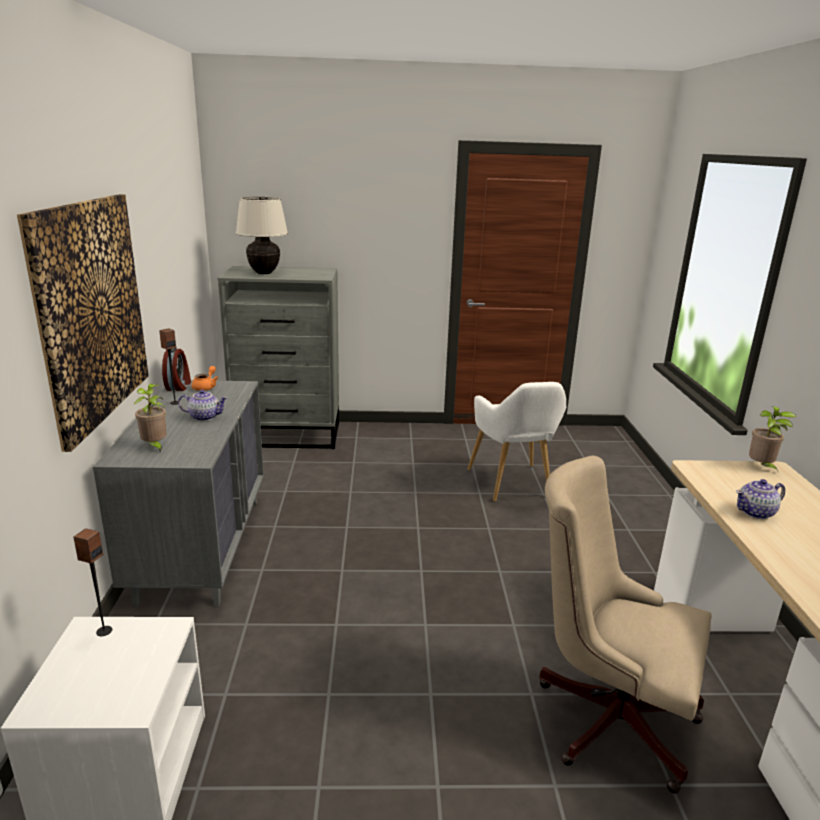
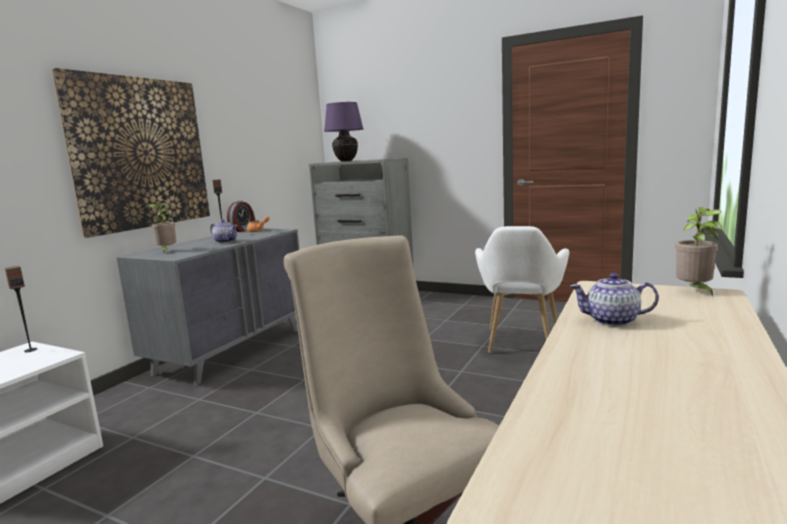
camera: 30 degrees right, 10 degrees down
(264, 273) = (346, 161): beige table lamp -> purple table lamp

